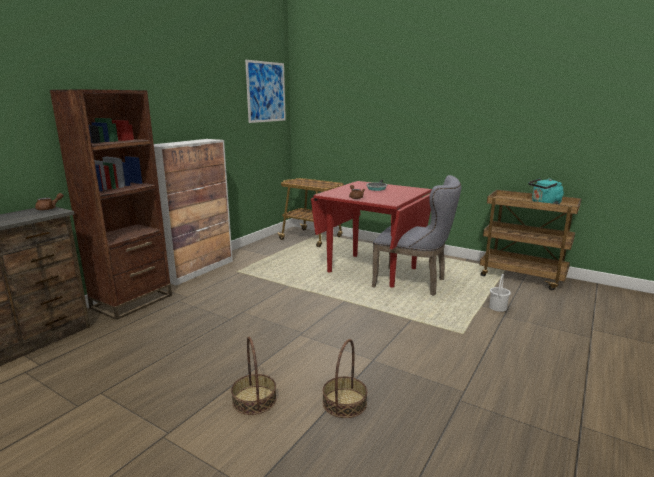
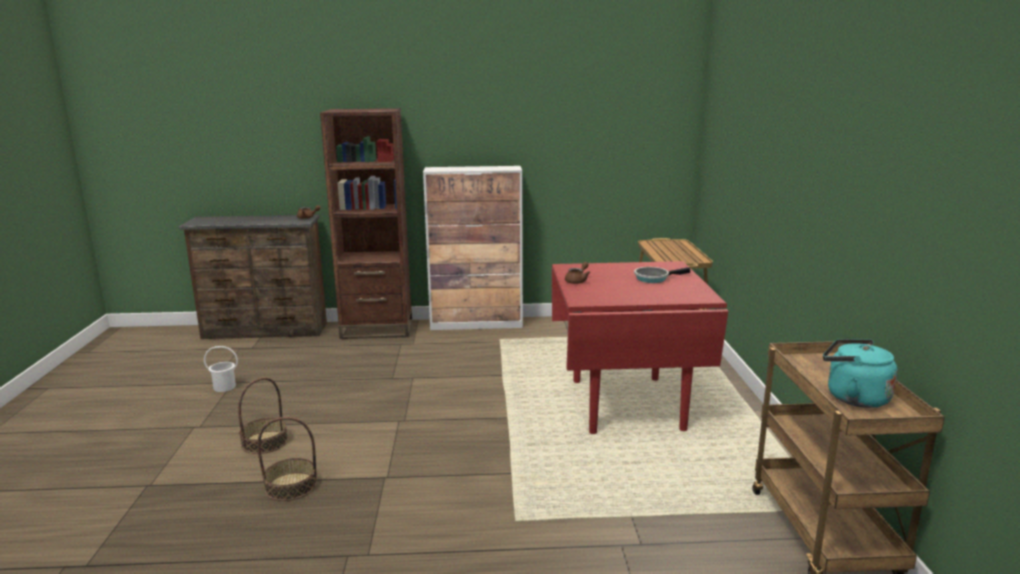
camera: 55 degrees right, 0 degrees up
(266, 92) = (644, 104): picture -> none
(414, 283) = (632, 444): grey chair -> none
(497, 307) = (644, 533): white bucket -> white bucket (224, 387)

